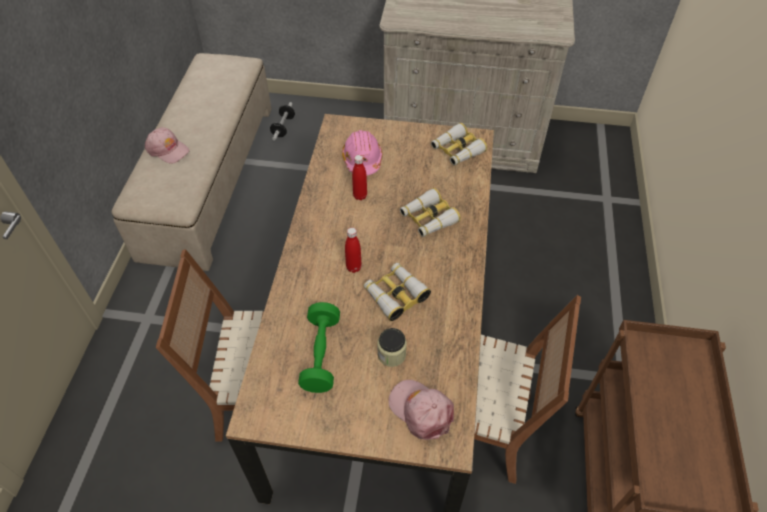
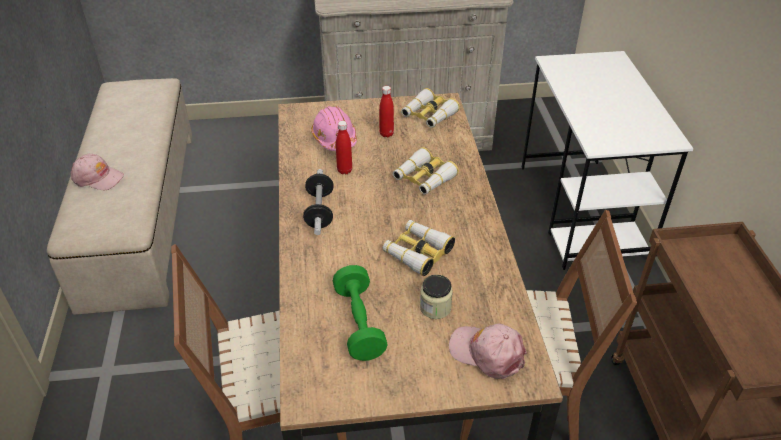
camera: 15 degrees left, 10 degrees down
(283, 127) = (211, 150): dumbbell -> dumbbell (319, 211)
(353, 267) = (363, 236): red bottle -> red bottle (386, 134)
(601, 255) = (582, 212): none -> white desk

